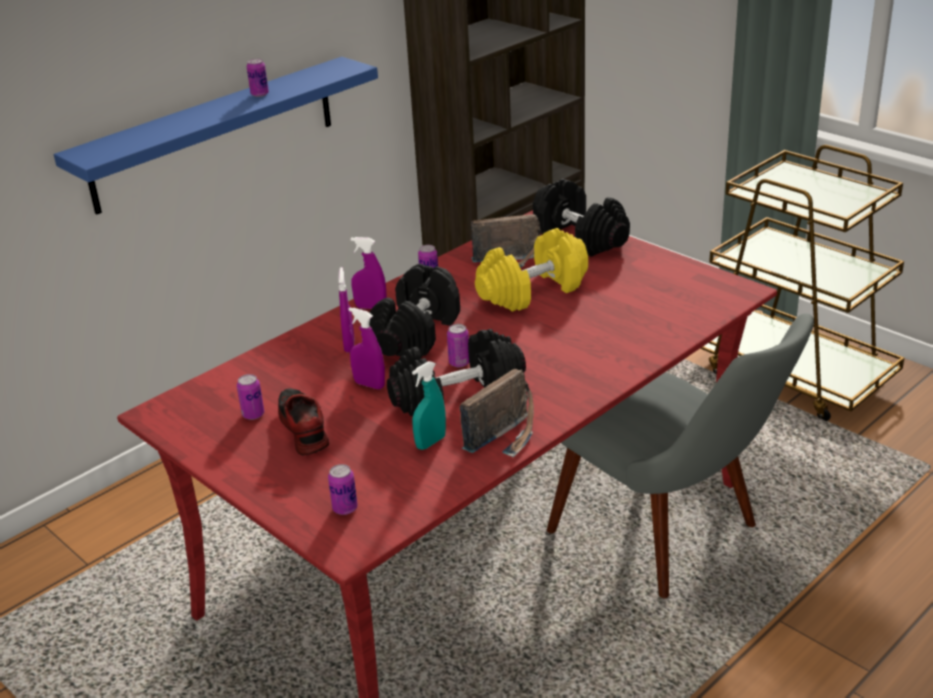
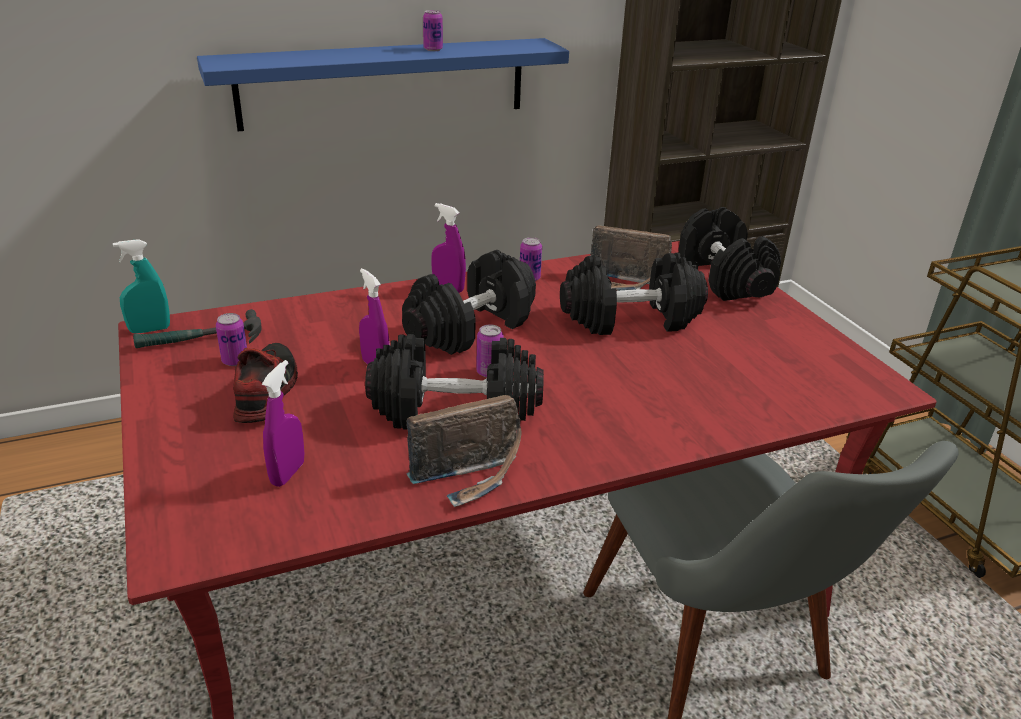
camera: 20 degrees right, 0 degrees up
(206, 408) = (200, 340): none -> hammer
(345, 508) = (219, 501): can -> none
(349, 345) = (393, 319): purple spray bottle -> purple spray bottle (287, 473)
(430, 442) = (381, 454): turquoise spray bottle -> turquoise spray bottle (150, 330)
(532, 291) = (630, 319): yellow dumbbell -> black dumbbell

